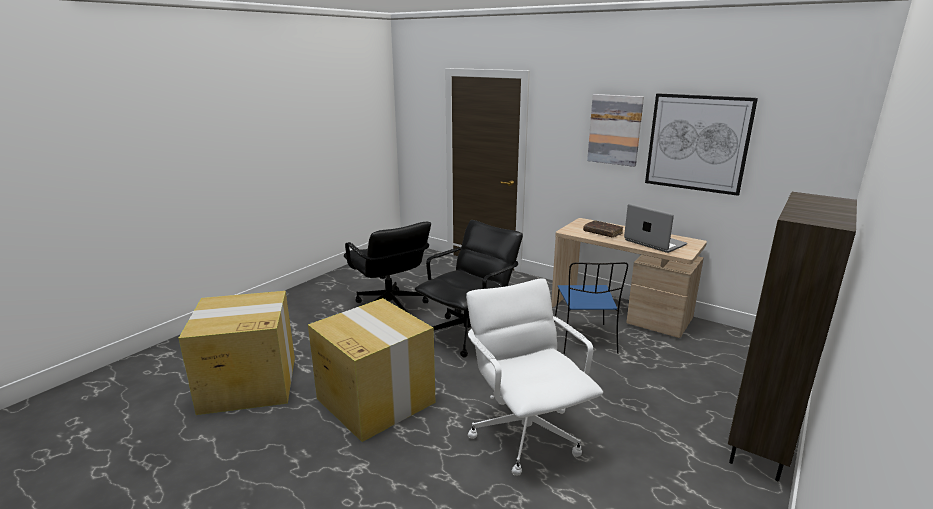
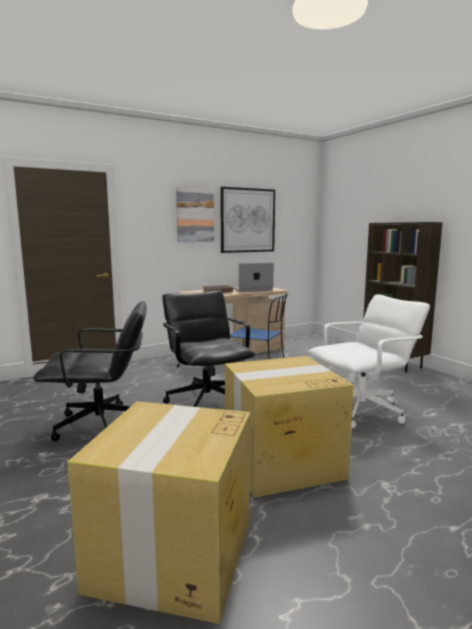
camera: 65 degrees left, 10 degrees down
(526, 433) = (362, 411): white office chair -> white office chair turned 150 degrees clockwise

